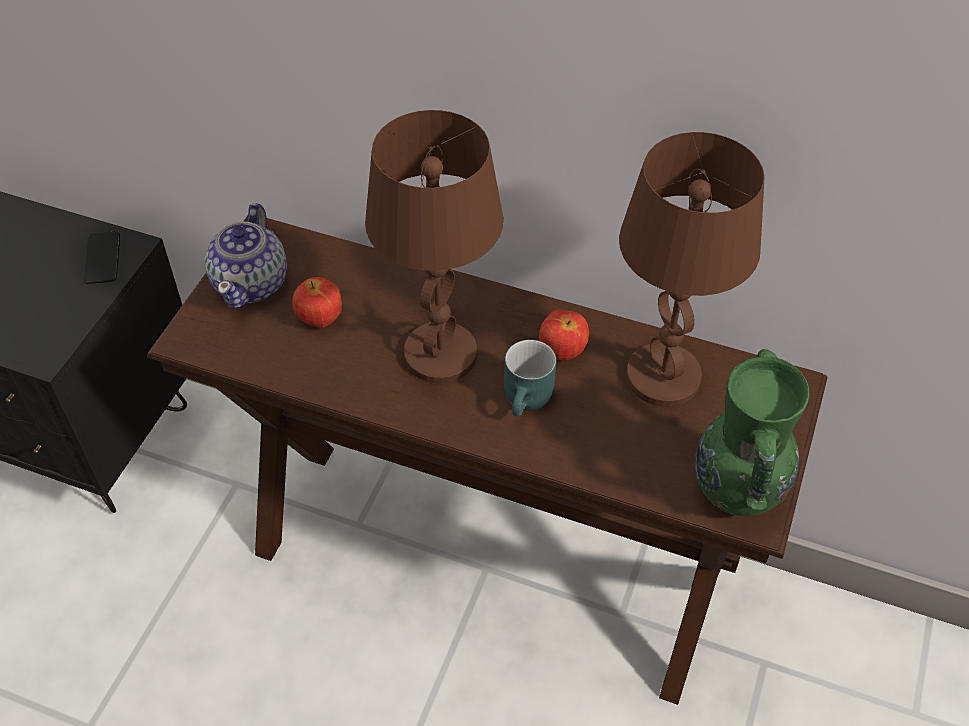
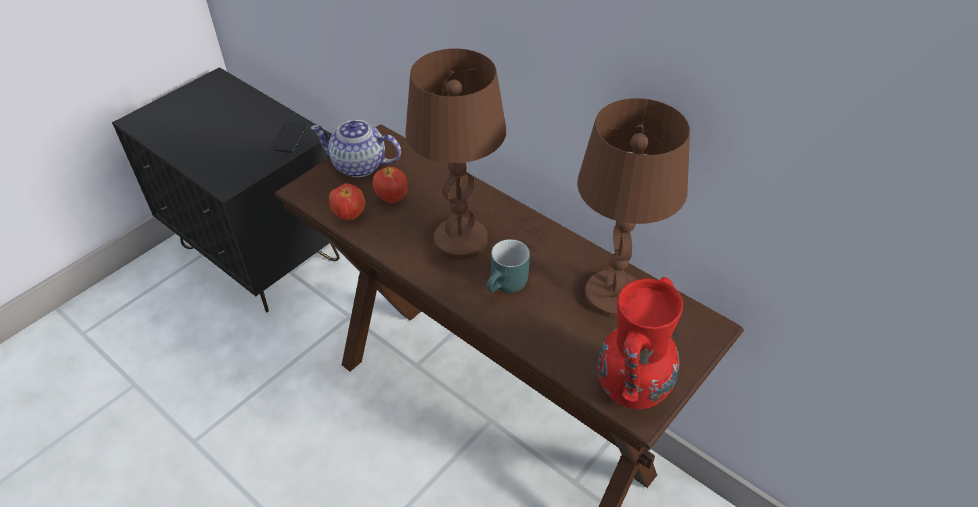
camera: 20 degrees right, 5 degrees down
(252, 283) = (360, 166): teapot -> teapot turned 75 degrees clockwise
(562, 352) = (547, 260): apple -> apple (350, 215)
(735, 494) = (631, 391): green vase -> red vase

